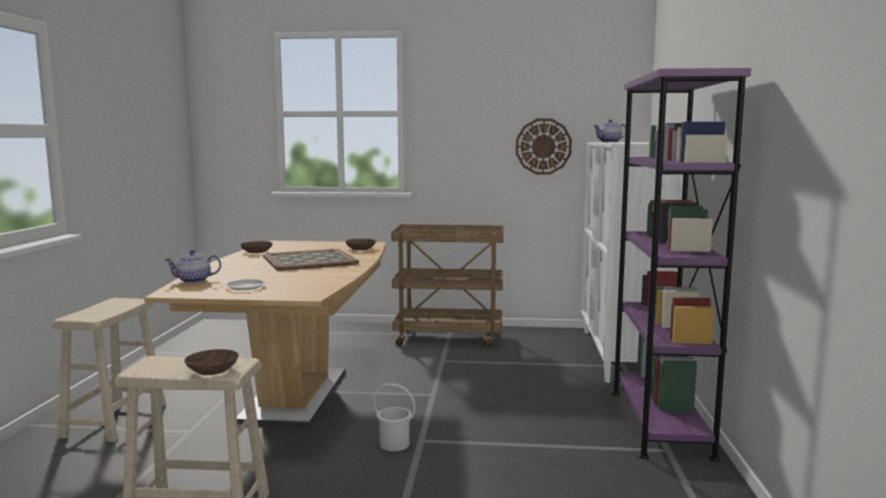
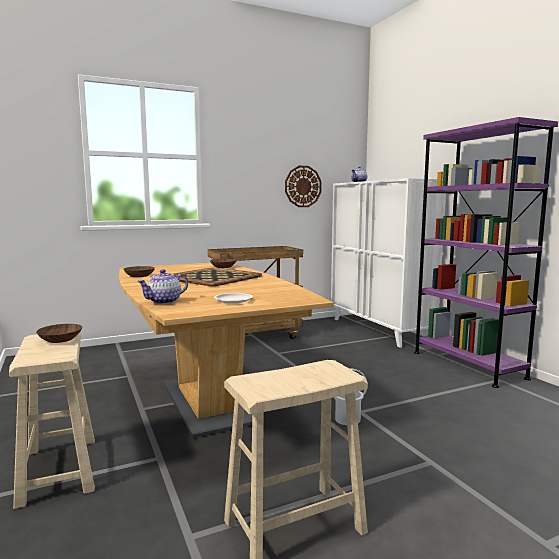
camera: 30 degrees left, 0 degrees up
(211, 370) = (325, 377): brown bowl -> brown bowl (60, 340)

